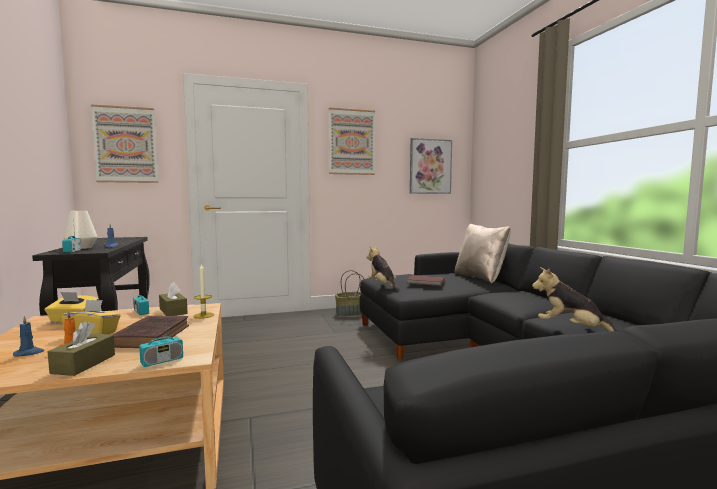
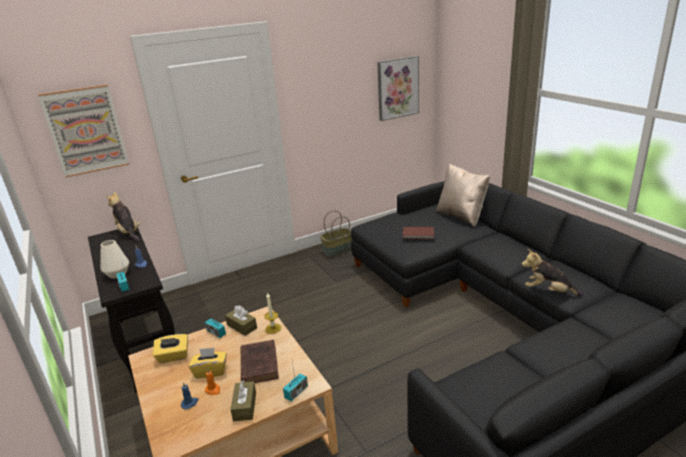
camera: 10 degrees left, 20 degrees up
(351, 142) = (319, 78): picture -> none
(382, 286) = (380, 241): plush toy -> plush toy (128, 232)

